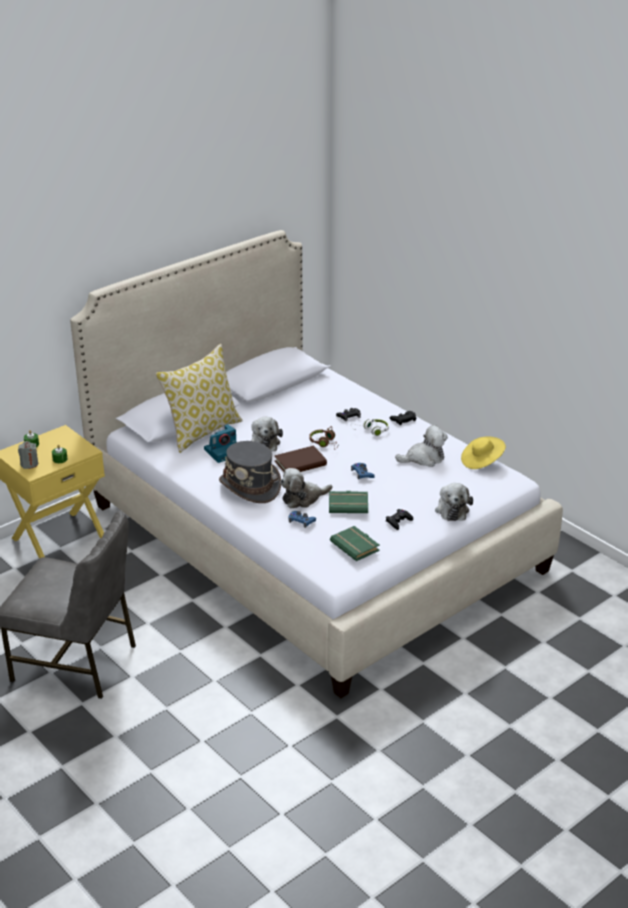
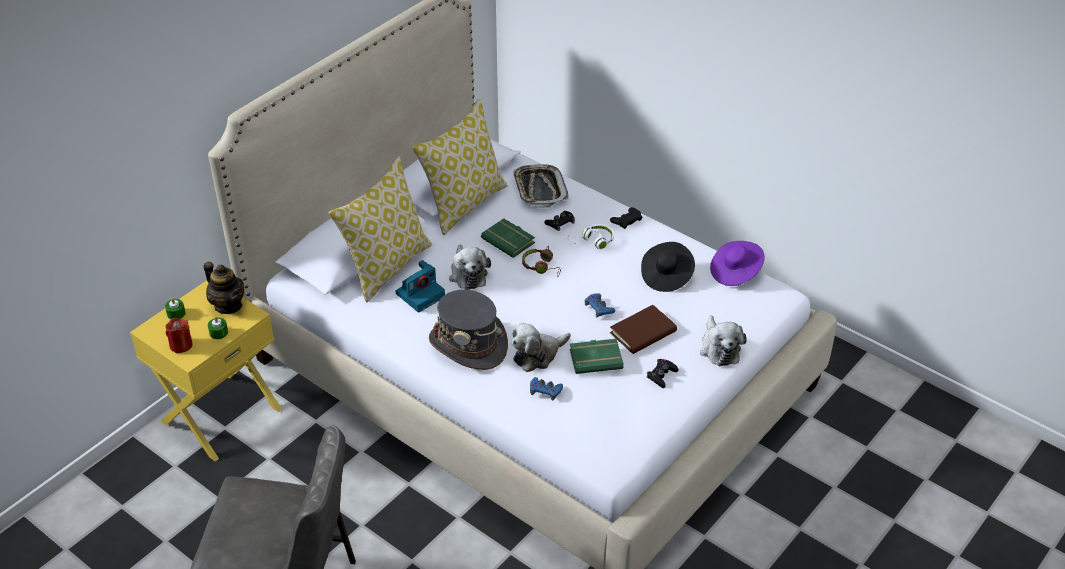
camera: 10 degrees left, 10 degrees up
(29, 464) = (181, 345): grey candle -> red candle
(72, 443) = (228, 305): none -> teapot
(276, 397) = (464, 203): none -> pillow
(300, 463) = (520, 302): brown book -> brown book (643, 332)
(339, 394) = (539, 189): none -> tray
(356, 546) = (622, 421): green book -> green book (510, 241)
(424, 458) = (666, 276): plush toy -> black hat
(482, 461) = (735, 272): yellow hat -> purple hat

